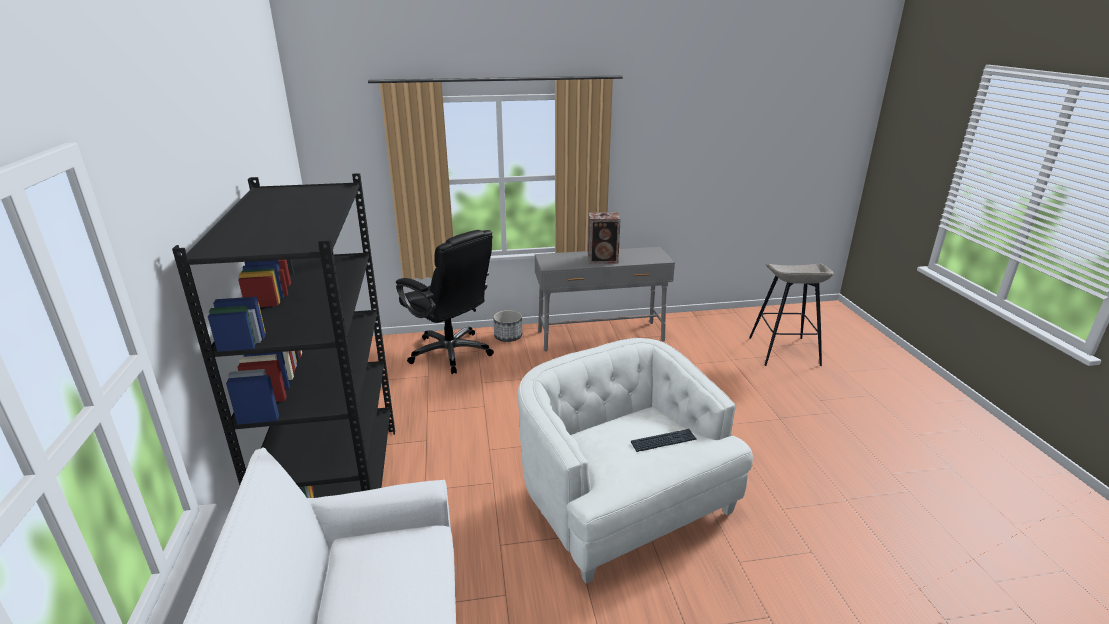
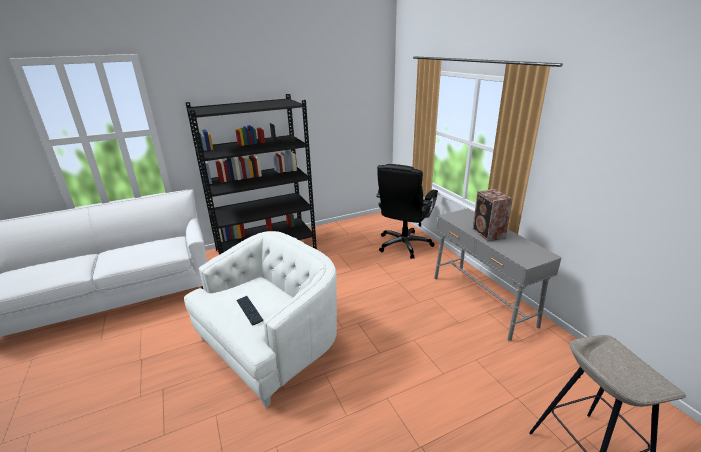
camera: 75 degrees right, 0 degrees up
(508, 336) = (441, 259): planter -> none

